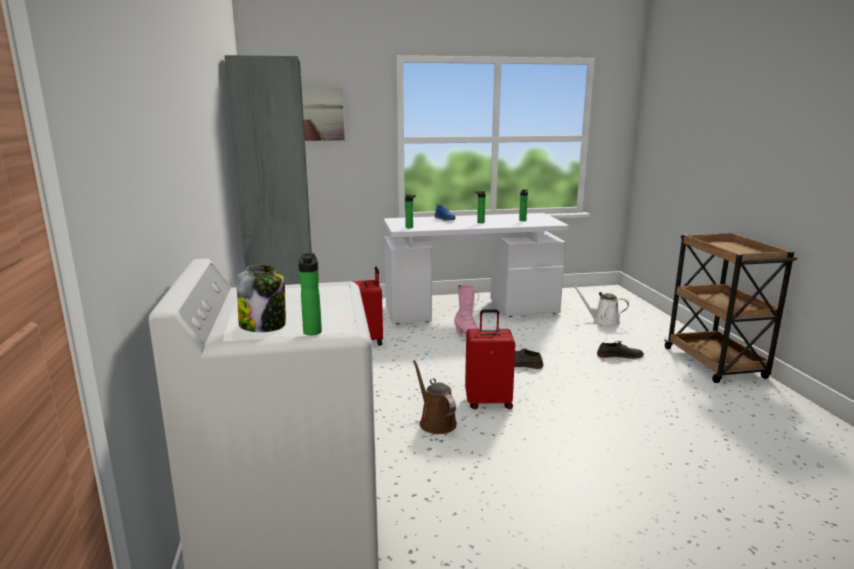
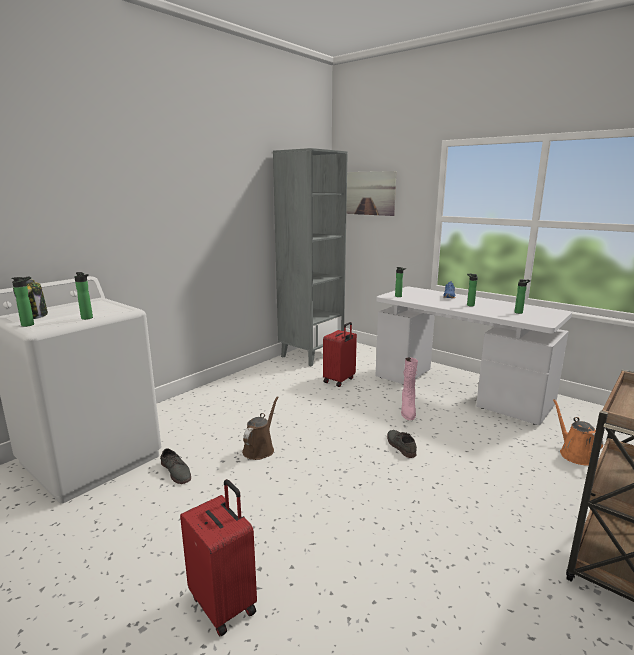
camera: 50 degrees right, 0 degrees up
(345, 304) = (88, 318): none -> bottle
(488, 401) = (317, 457): red suitcase -> red suitcase (224, 603)
(603, 322) = (574, 454): white watering can -> orange watering can
(619, 355) = (513, 489): grey shoe -> grey shoe (176, 471)

